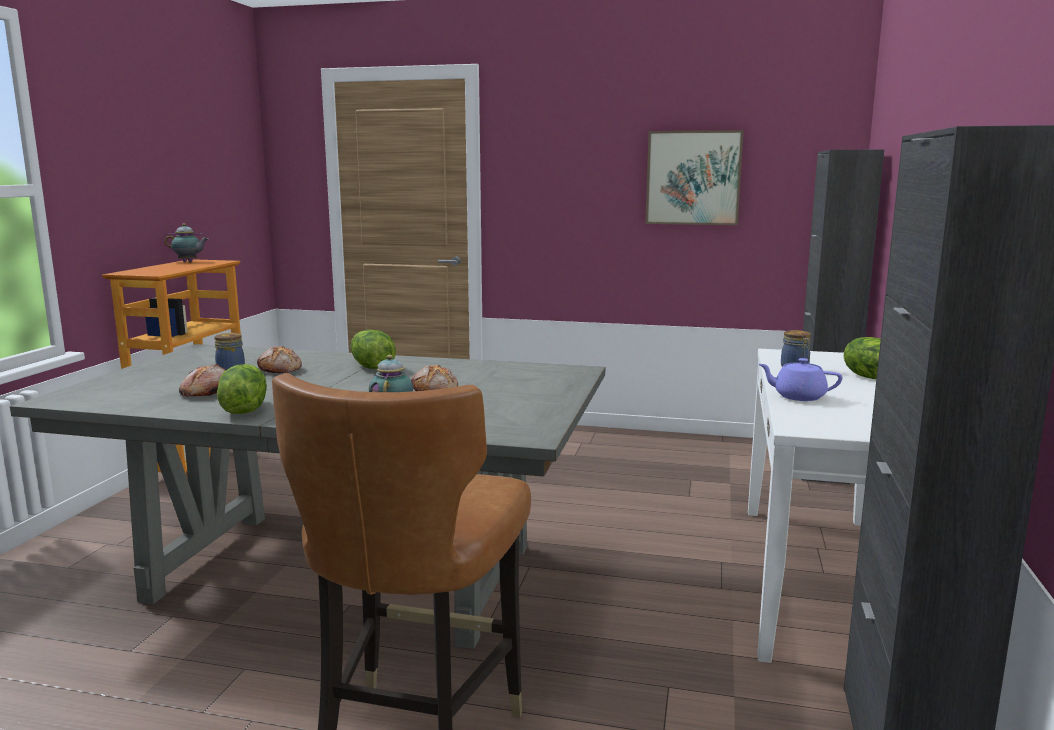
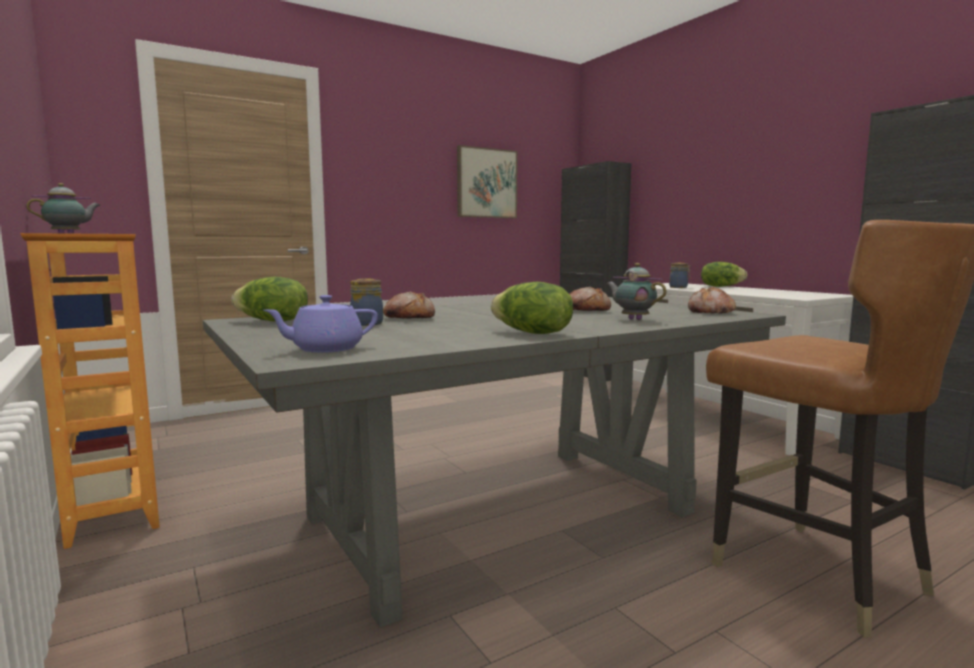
camera: 45 degrees left, 5 degrees down
(206, 392) = (432, 333): bread -> bread (710, 312)
(371, 367) = (472, 309): lettuce -> lettuce (272, 321)
(798, 396) = (738, 292): purple teapot -> purple teapot (325, 349)

